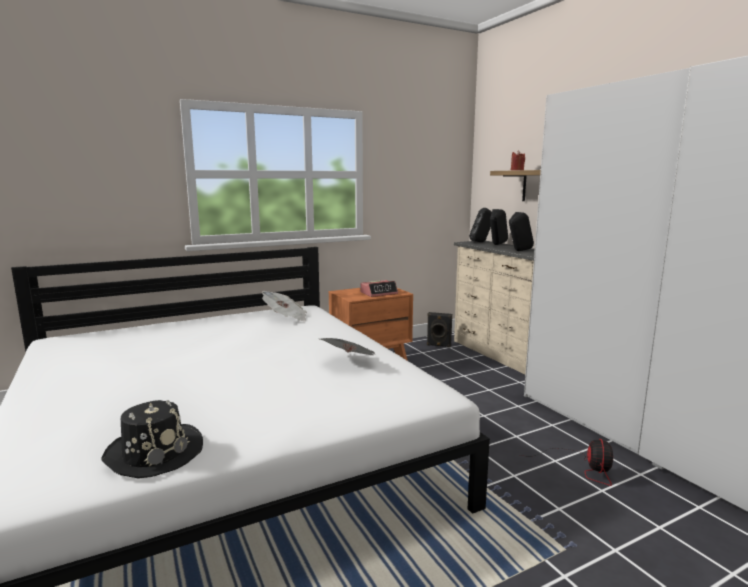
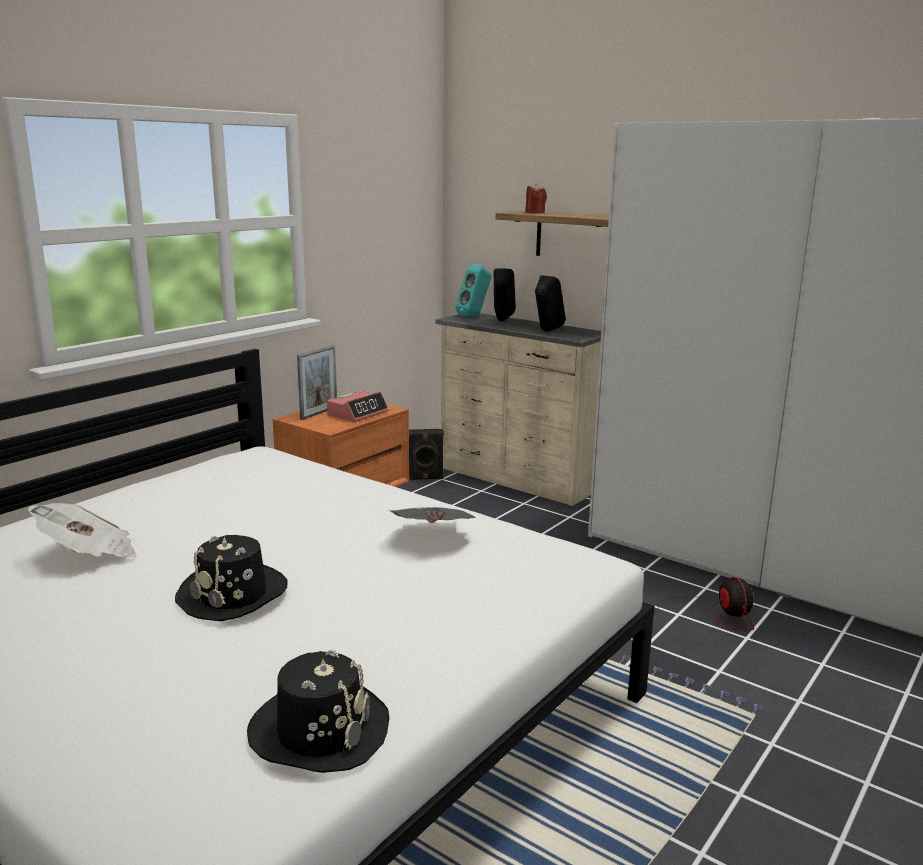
camera: 25 degrees left, 5 degrees up
(203, 372) = (233, 595): none -> black hat
(286, 318) = (250, 477): newspaper -> newspaper (89, 554)
(357, 291) = (319, 413): none -> picture frame
(481, 242) = (474, 316): black speaker -> turquoise speaker

